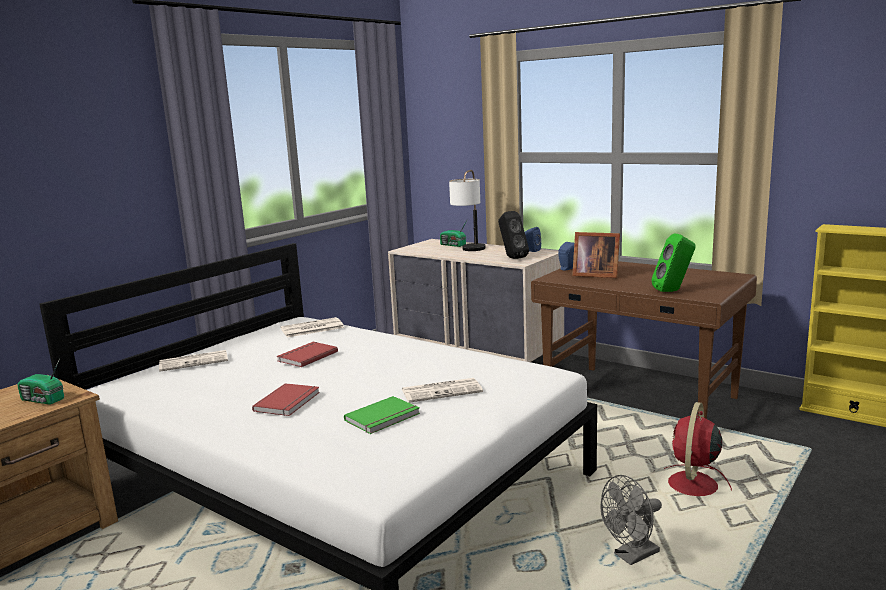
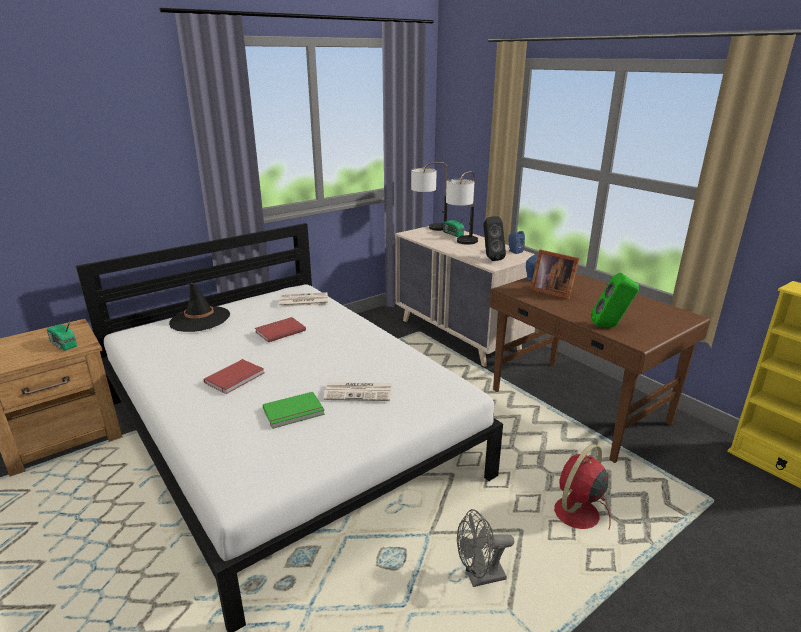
camera: 15 degrees right, 10 degrees up
(195, 361) = (200, 319): newspaper -> black hat
(423, 244) = (429, 229): none -> table lamp

